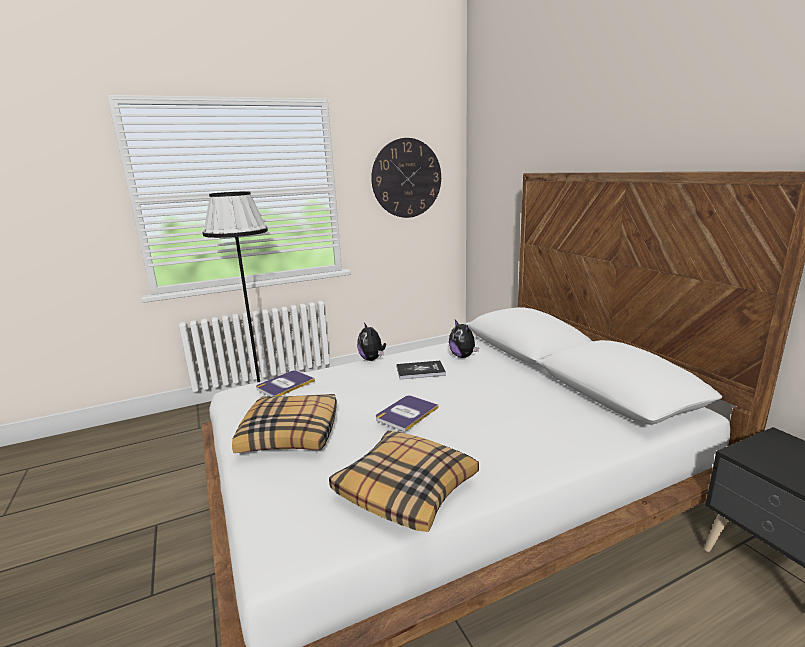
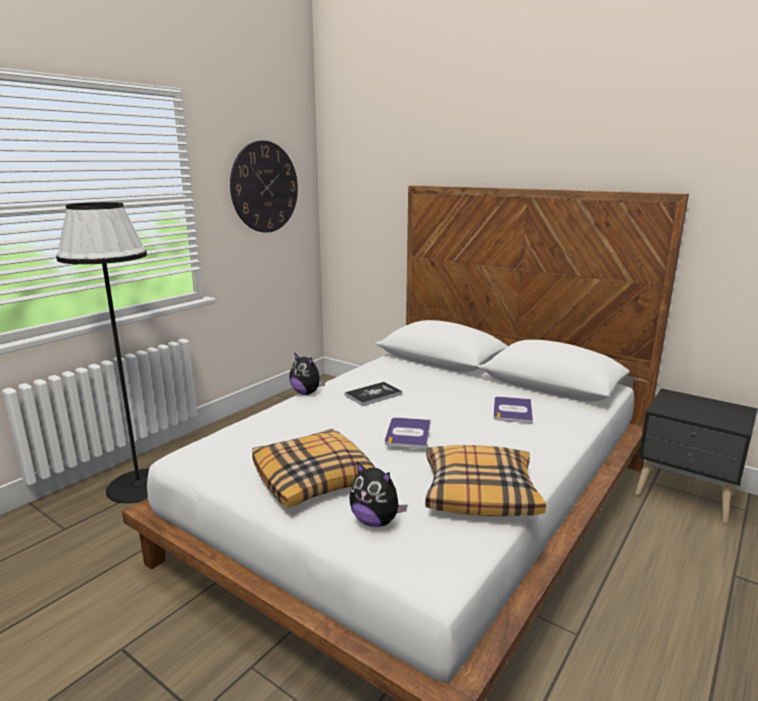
camera: 30 degrees left, 0 degrees up
(285, 384) = (246, 434): book -> book (512, 410)
(463, 356) = (396, 375): plush toy -> plush toy (375, 521)

